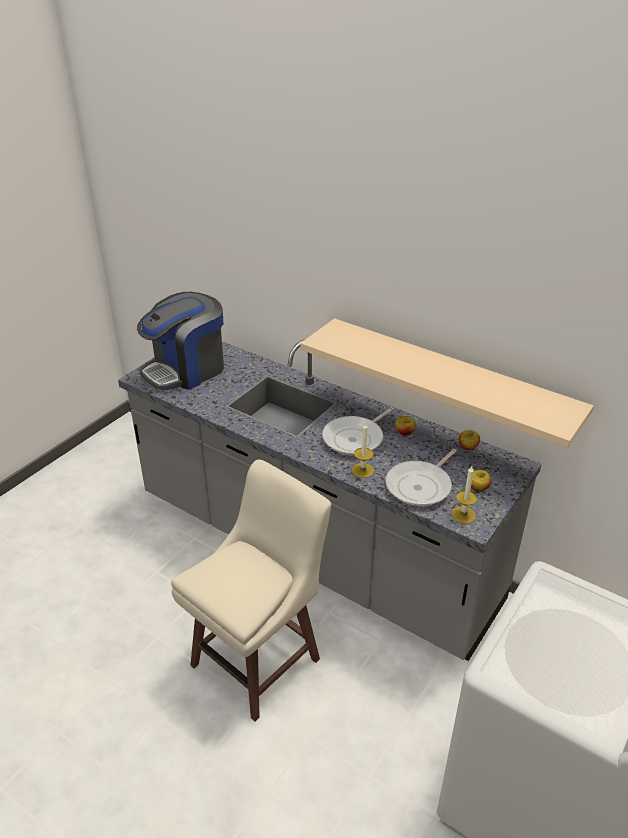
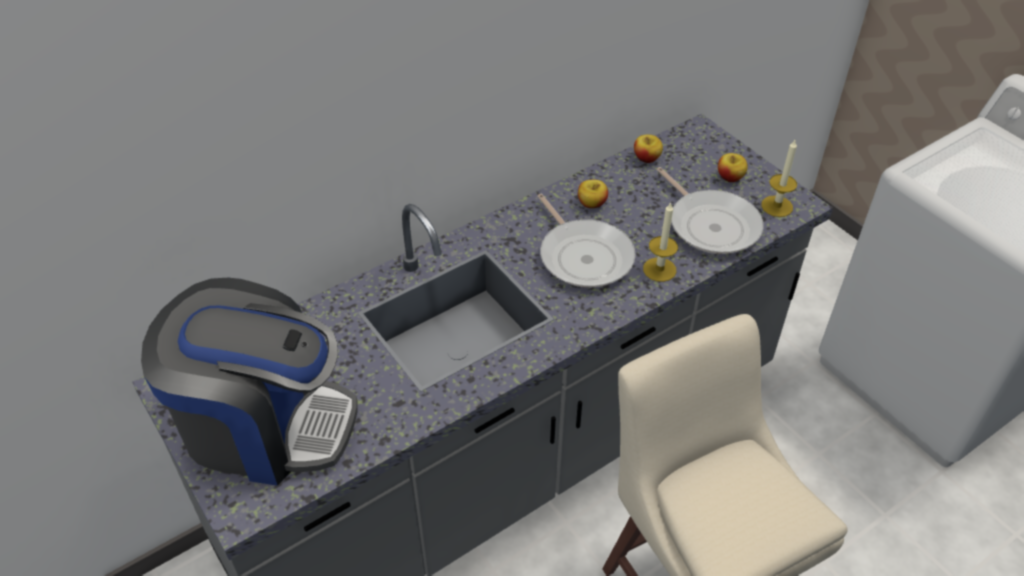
camera: 70 degrees left, 10 degrees up
(186, 370) = (266, 425): coffee machine -> coffee machine turned 60 degrees counterclockwise
(450, 379) = (588, 100): beige shelf -> none

